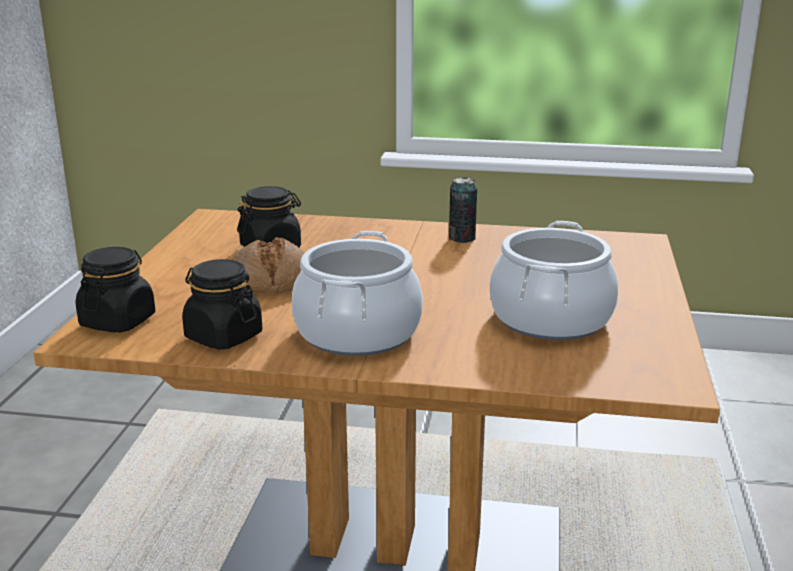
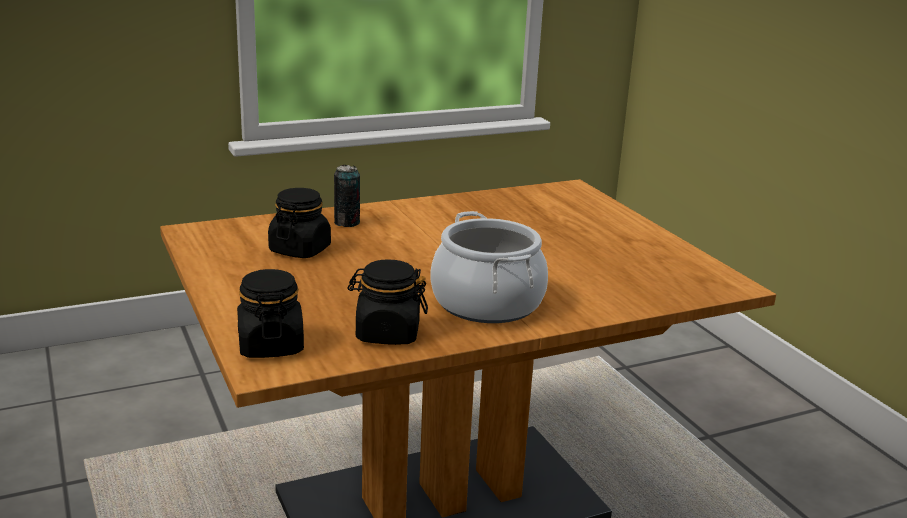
camera: 35 degrees left, 0 degrees up
(272, 281) = (349, 277): bread -> none
(462, 238) = (445, 210): can -> can (347, 223)
(551, 318) = (600, 259): cooking pot -> none

